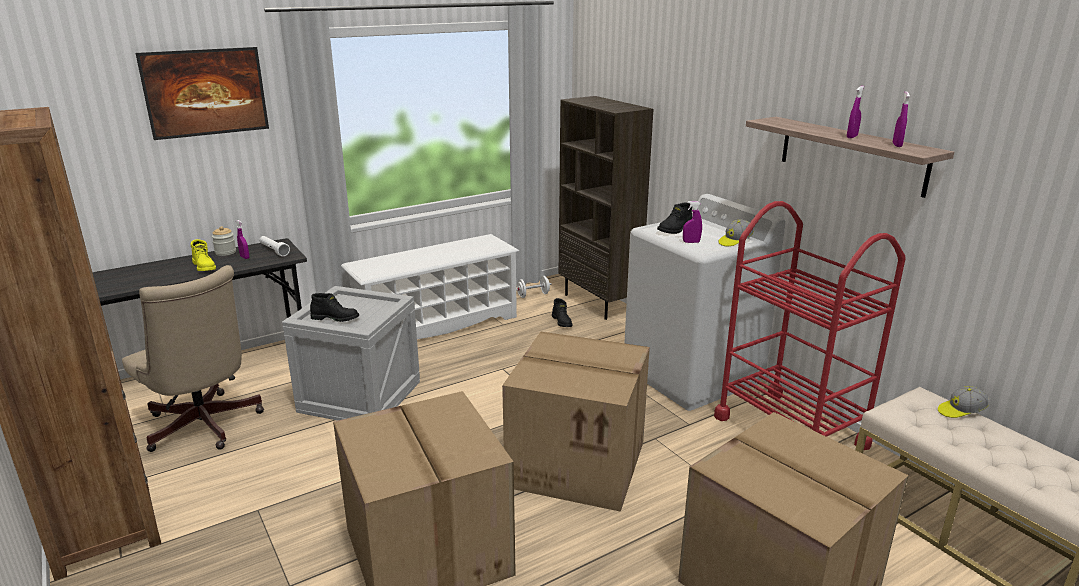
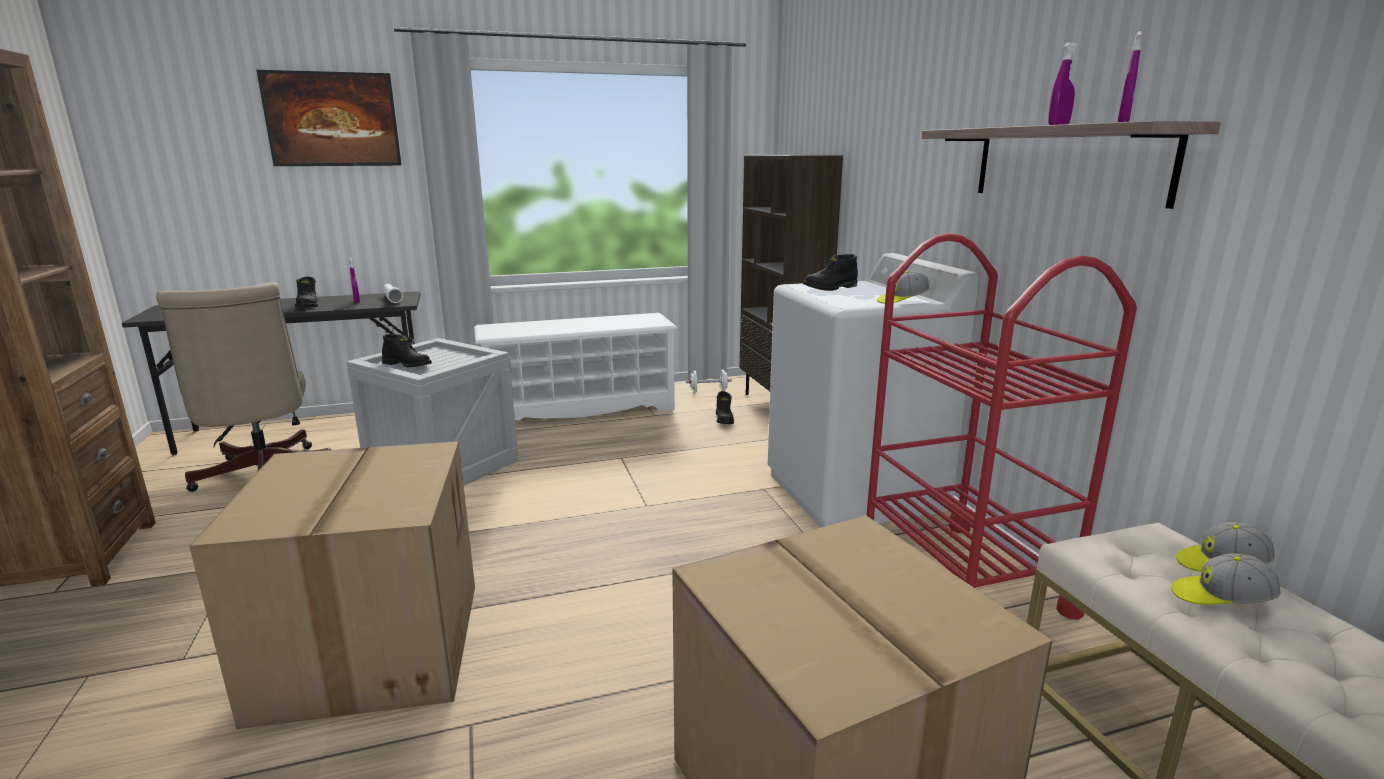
camera: 15 degrees right, 5 degrees down
(205, 267) = (308, 305): yellow boot -> black boot
(225, 252) = (345, 297): jar -> none
(579, 463) = (639, 573): cardboard box -> none
(691, 242) = (839, 298): purple spray bottle -> none
(967, 433) = (1220, 598): none -> cap

